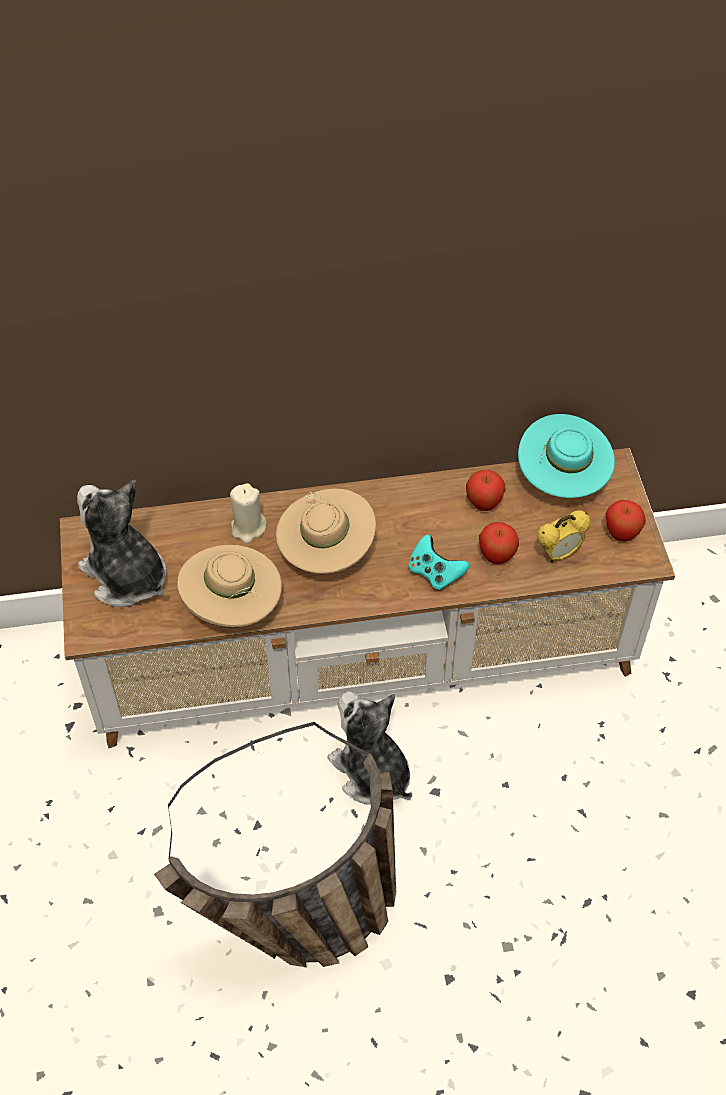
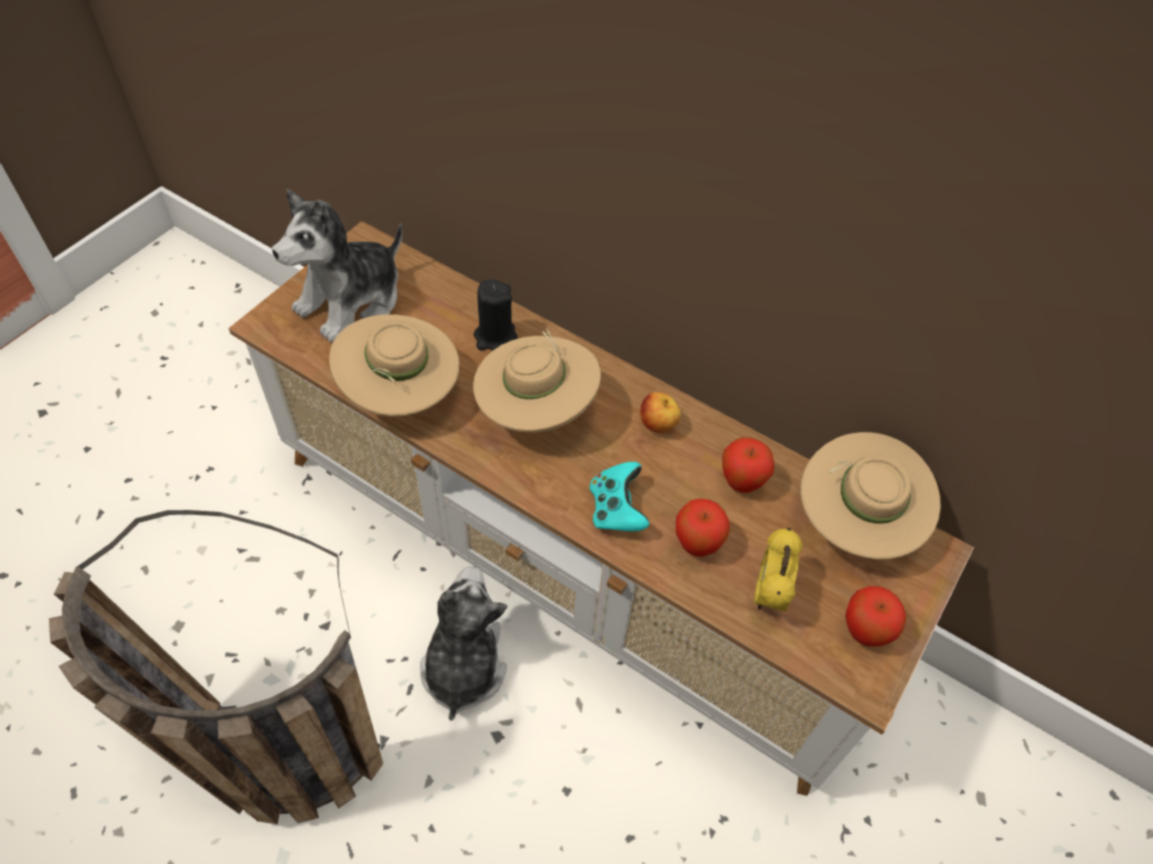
camera: 40 degrees right, 0 degrees up
(126, 576) = (351, 301): plush toy -> plush toy turned 135 degrees counterclockwise
(248, 528) = (495, 337): beige candle -> black candle
(404, 507) = (658, 425): none -> apple
(558, 554) = (768, 595): alarm clock -> alarm clock turned 90 degrees clockwise
(562, 480) = (855, 522): turquoise hat -> beige hat

